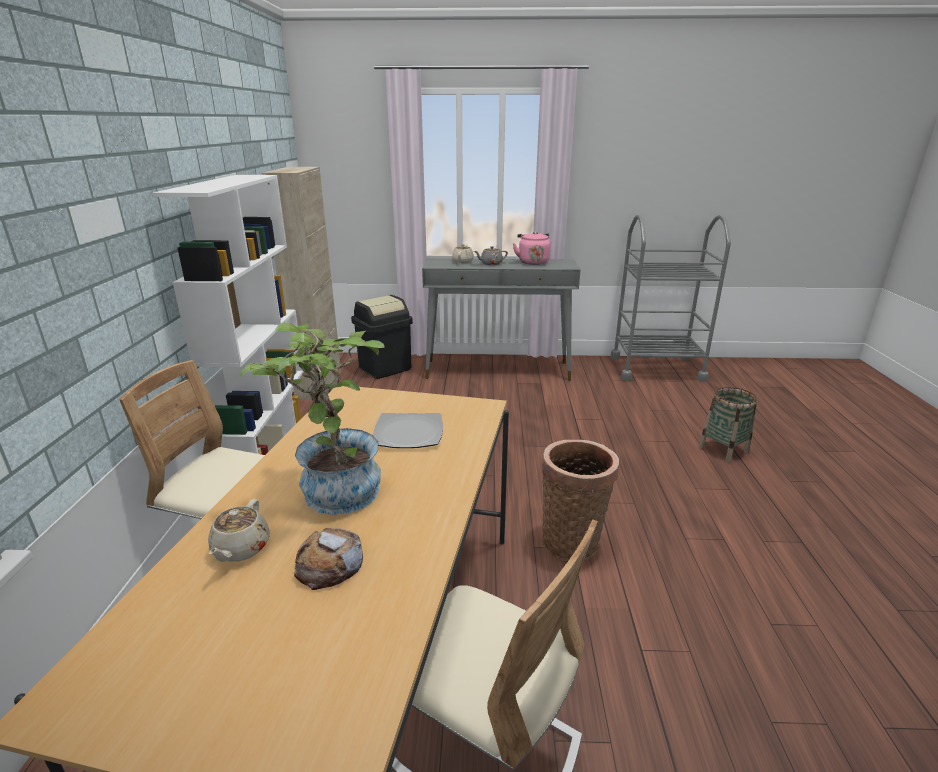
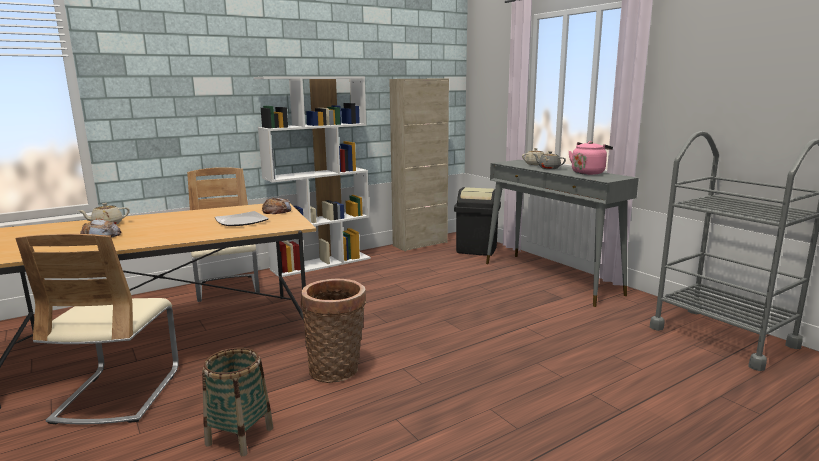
camera: 55 degrees right, 10 degrees down
(334, 486) = (169, 223): potted plant -> none
(385, 402) = (276, 211): none -> bread
(723, 450) = (599, 411): basket -> basket (239, 436)

